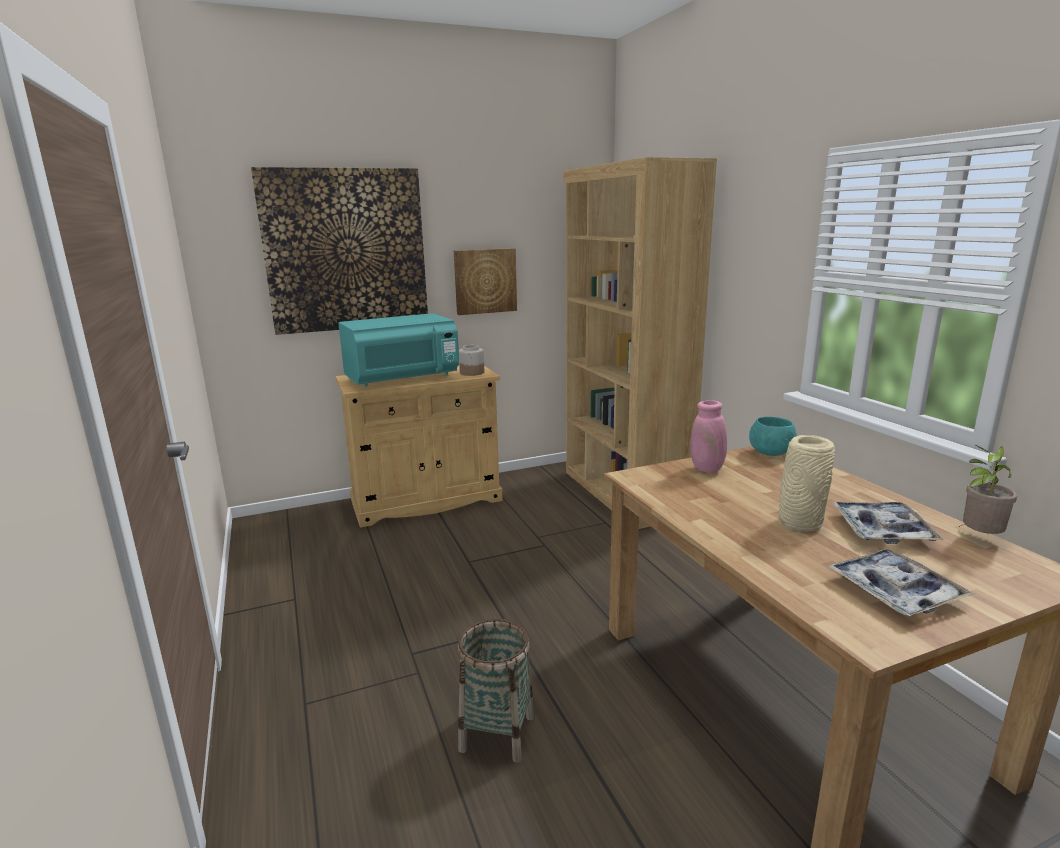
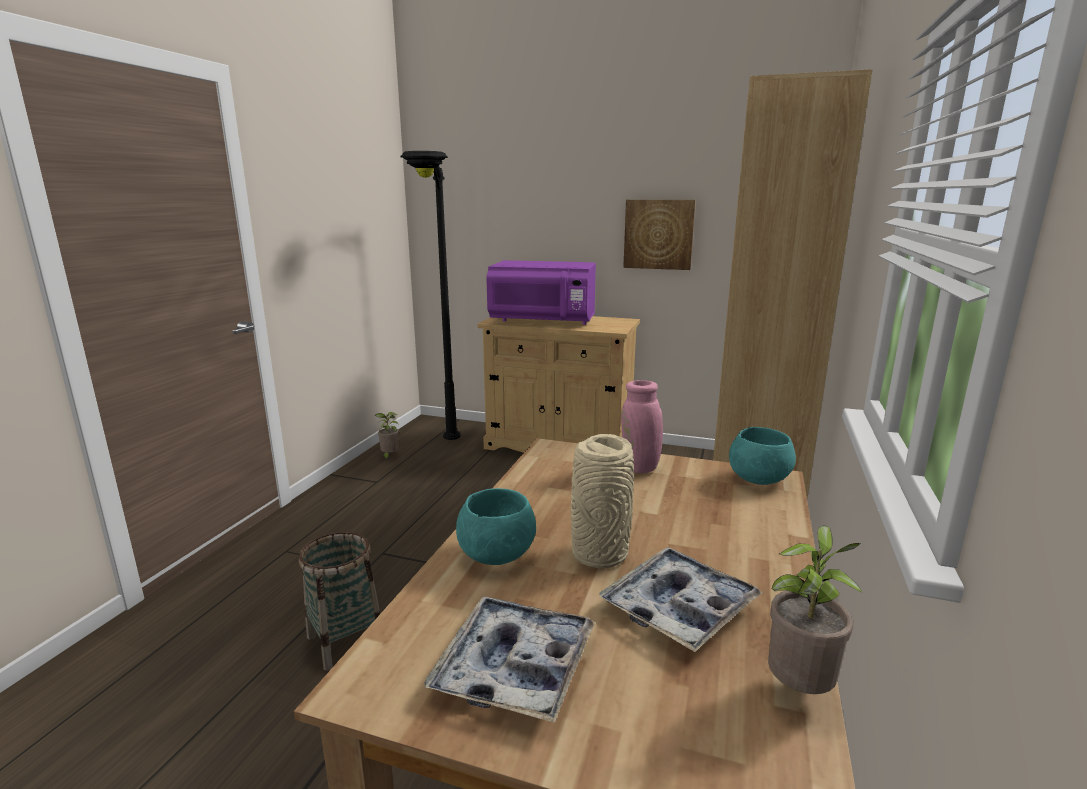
camera: 40 degrees right, 0 degrees up
(267, 571) = (389, 456): none -> potted plant
(335, 551) = (445, 459): none -> black floor lamp
(346, 250) = (525, 195): picture -> none
(402, 379) = (543, 321): turquoise microwave -> purple microwave
(472, 372) = (609, 327): jar -> none
(760, 549) = (496, 555): none -> turquoise bowl

